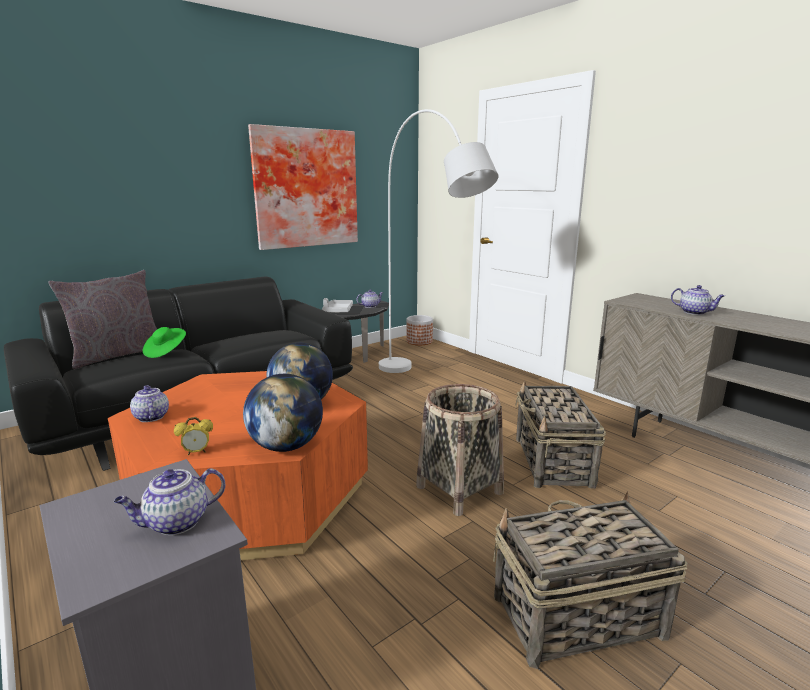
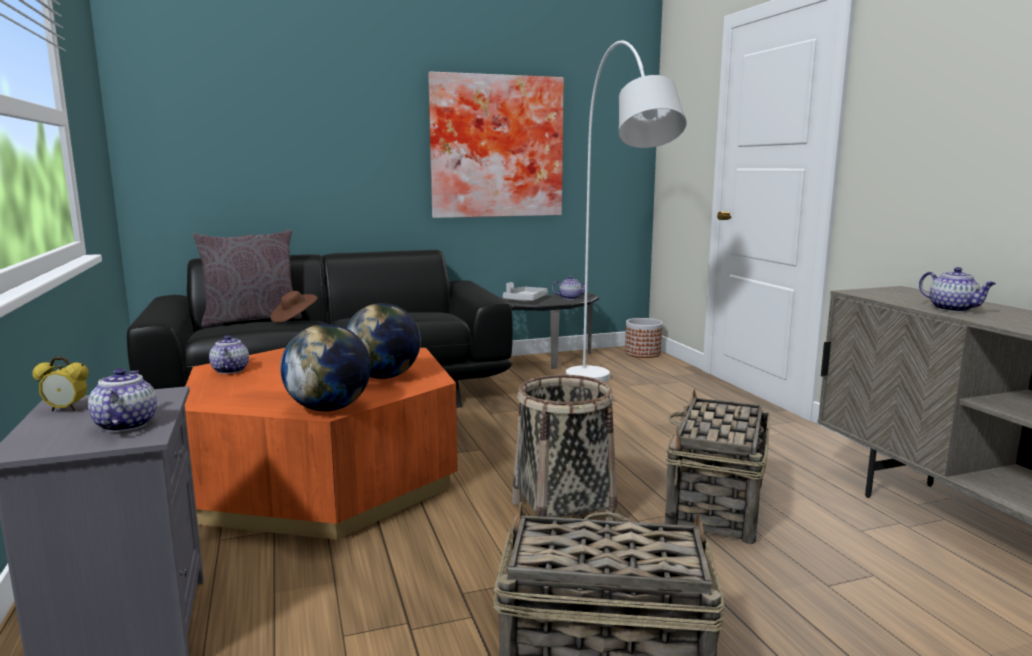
camera: 20 degrees right, 5 degrees down
(166, 352) = (294, 319): green hat -> brown hat
(176, 523) = (125, 424): teapot -> teapot turned 90 degrees clockwise
(197, 452) = (241, 402): alarm clock -> alarm clock (66, 410)

